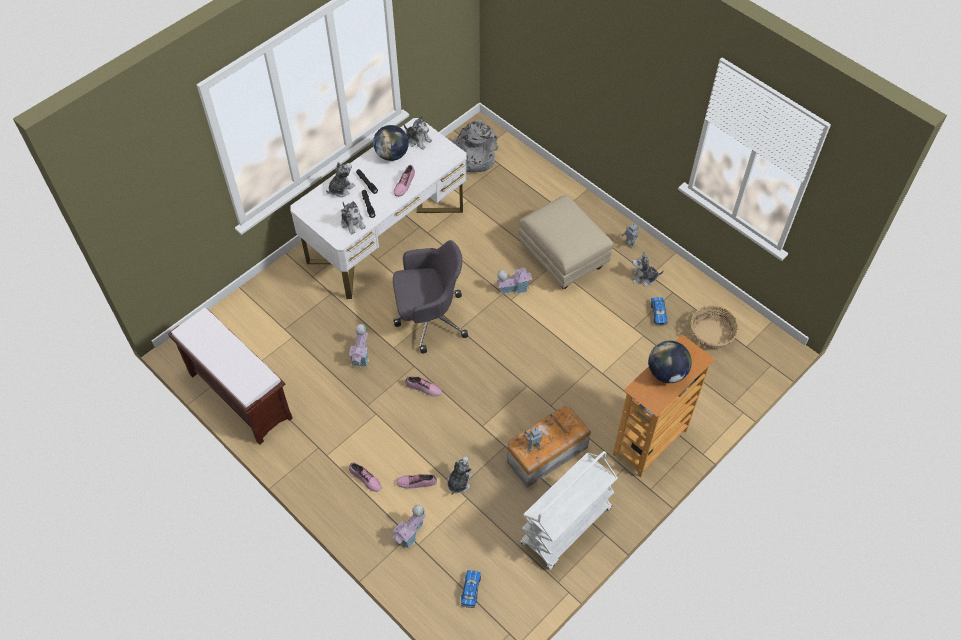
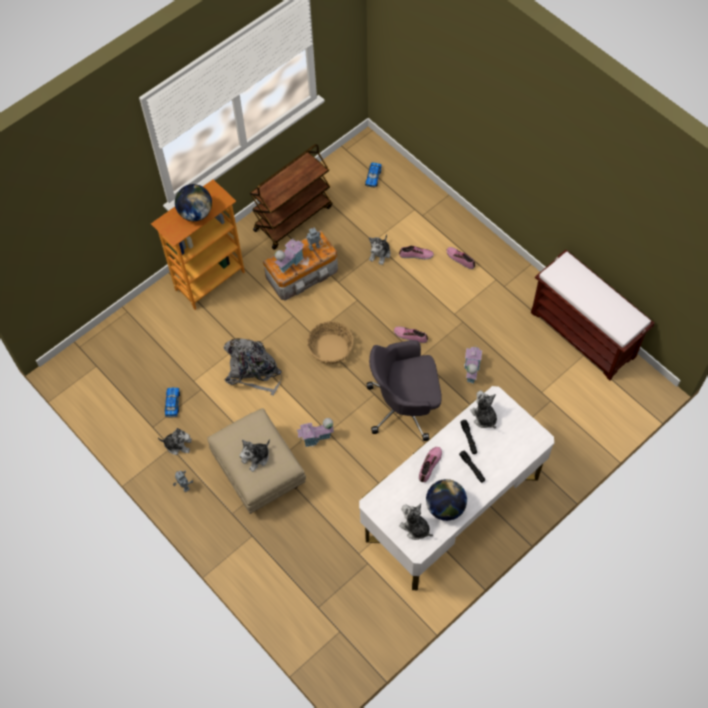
camera: 175 degrees left, 5 degrees up
(341, 189) = (500, 461): plush toy -> plush toy (256, 458)
(410, 533) = (420, 217): toy house -> toy house (290, 262)
(473, 157) = (350, 620): grey backpack -> grey backpack (253, 371)
(566, 527) = (293, 218): white cart -> brown cart
(711, 334) = (126, 379): basket -> basket (330, 349)

